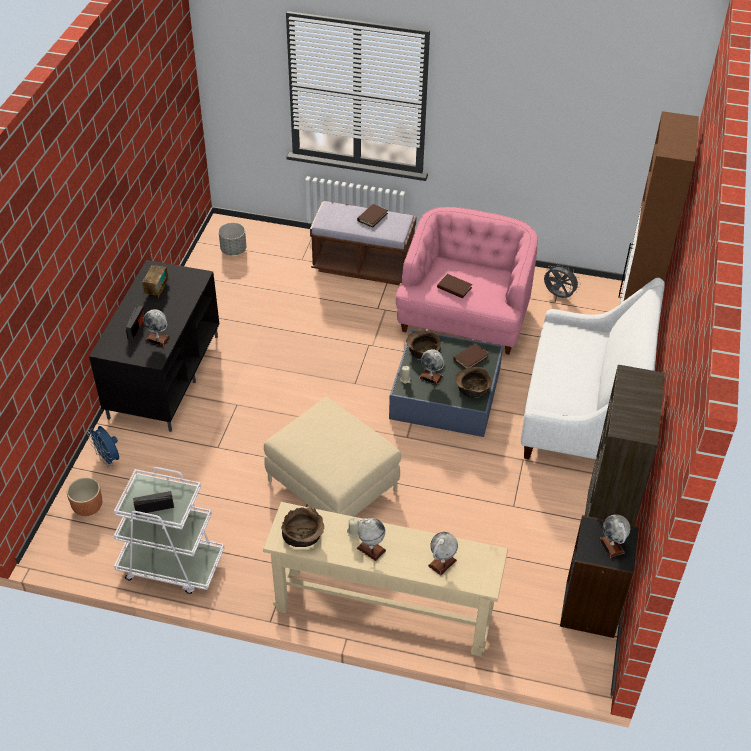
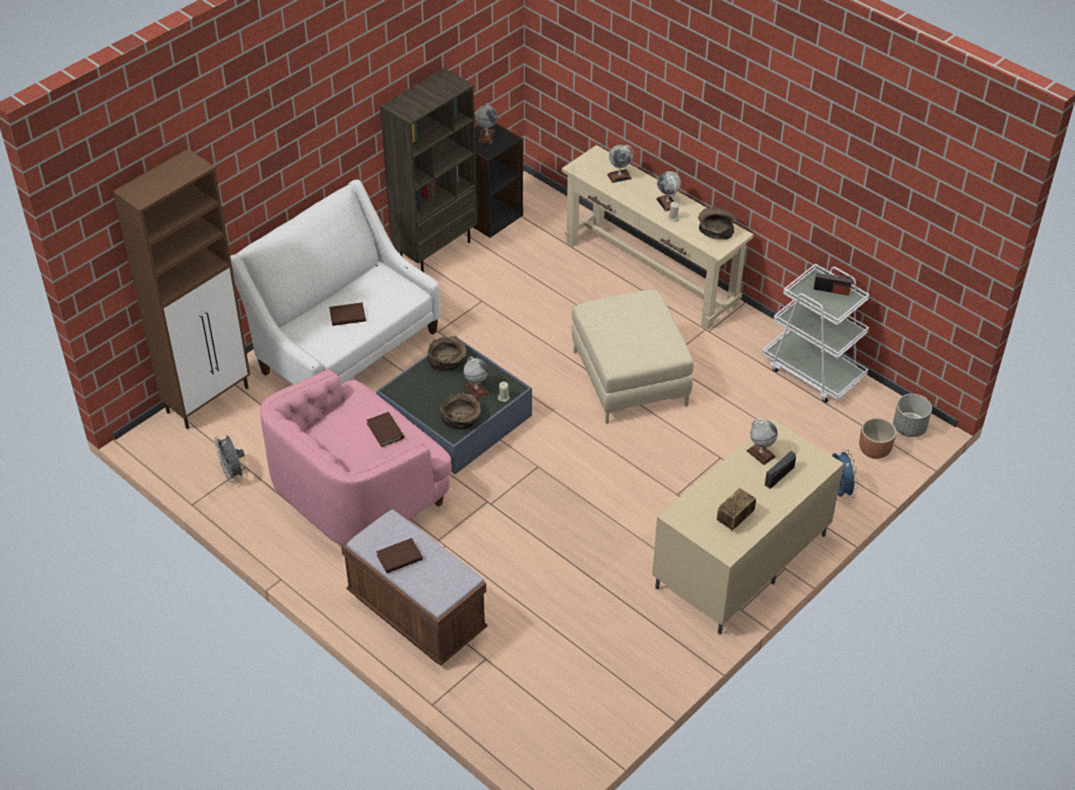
camera: 150 degrees left, 0 degrees up
(163, 375) = (741, 563): black tv stand -> beige tv stand
(233, 250) = (565, 717): grey planter -> grey planter (909, 428)
(471, 358) = (420, 392): brown book -> brown book (347, 316)

